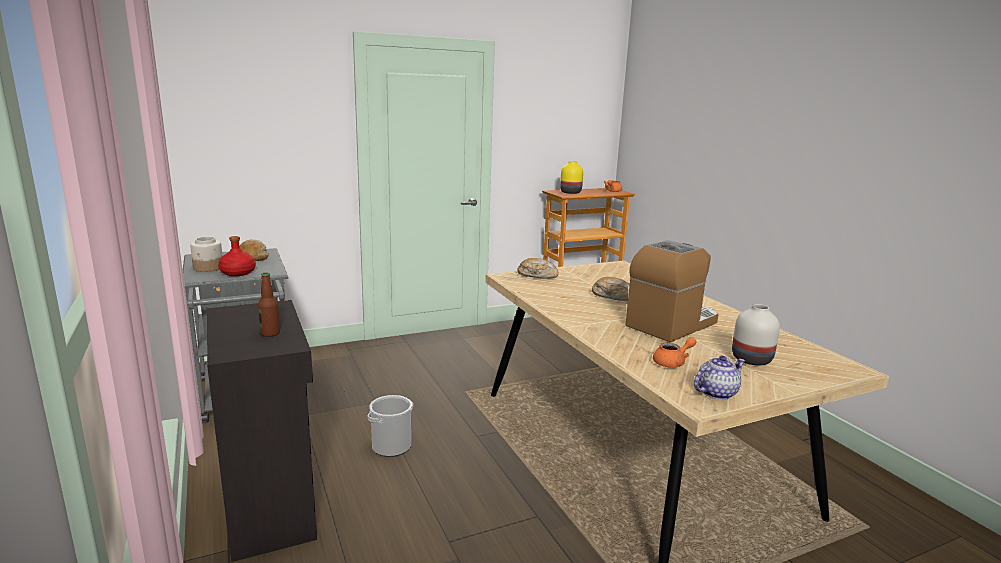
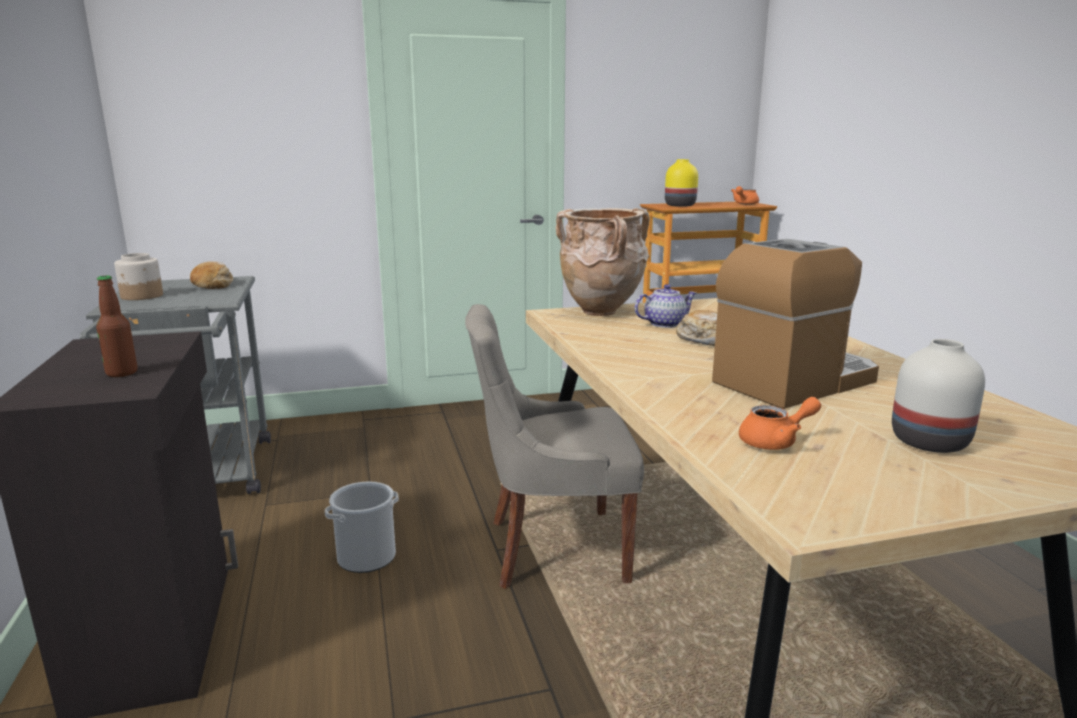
camera: 10 degrees right, 0 degrees up
(237, 273) = (173, 302): red bottle -> none
(513, 433) = (552, 549): none -> grey chair
(537, 275) = (602, 312): bread -> beige vase
(716, 392) = (845, 498): teapot -> teapot (664, 324)

